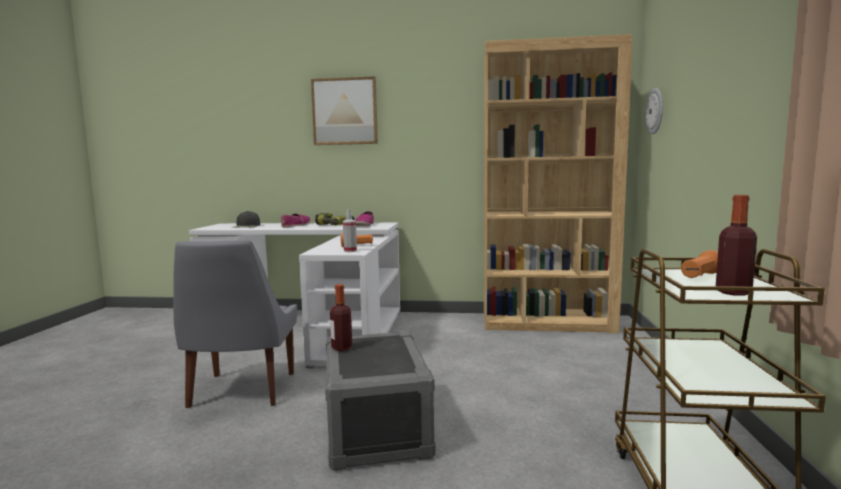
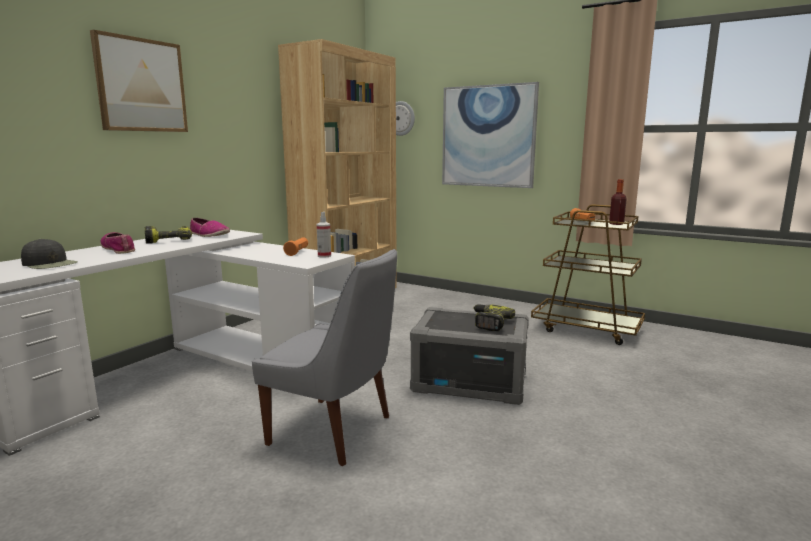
camera: 65 degrees left, 5 degrees up
(342, 348) = (447, 328): bottle -> none
(378, 361) = (489, 323): none -> power drill
(713, 125) = (488, 136): none -> picture

